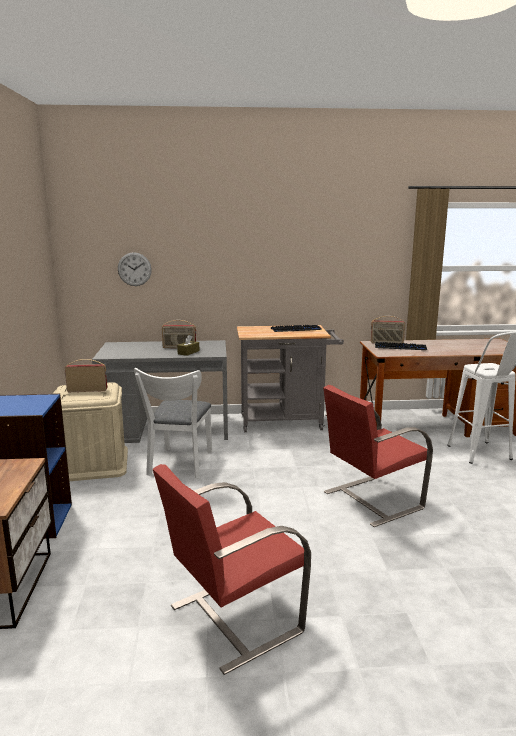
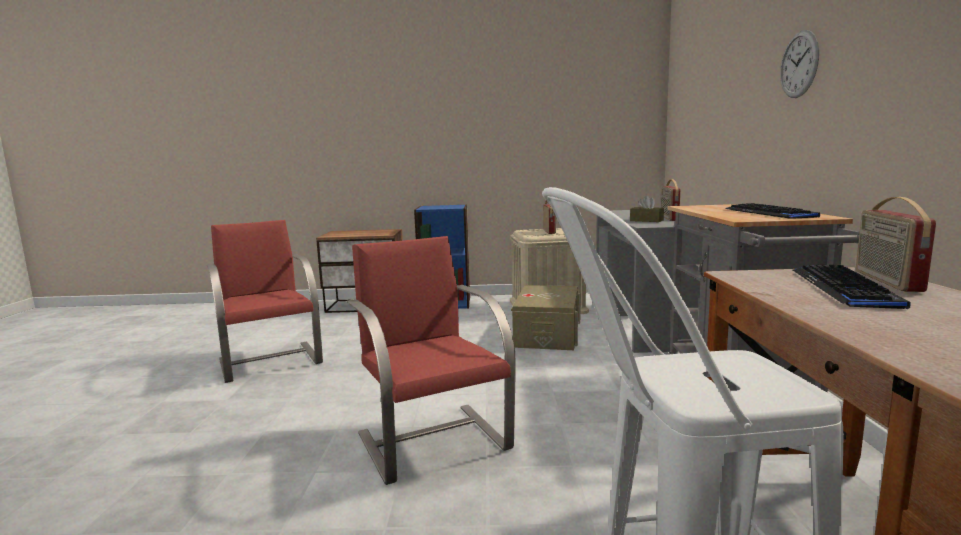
camera: 95 degrees right, 5 degrees down
(134, 269) = (698, 117): wall clock -> wall clock (799, 64)
(179, 465) = (547, 334): white chair -> beige storage box

